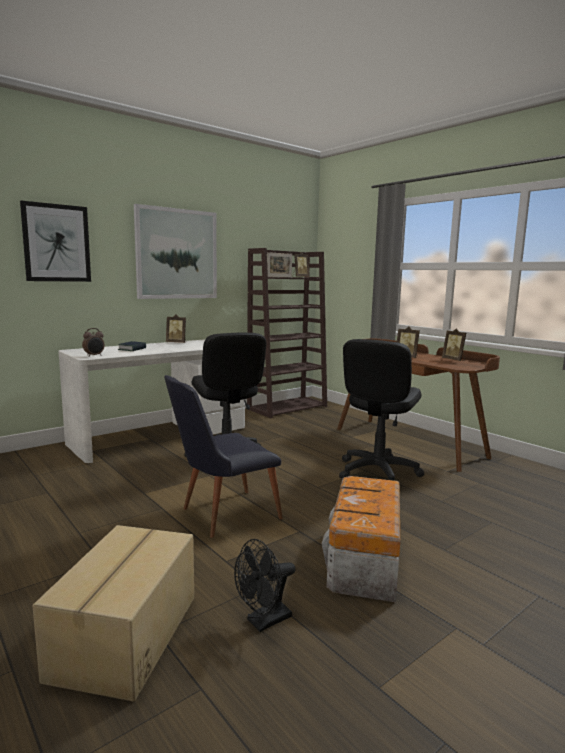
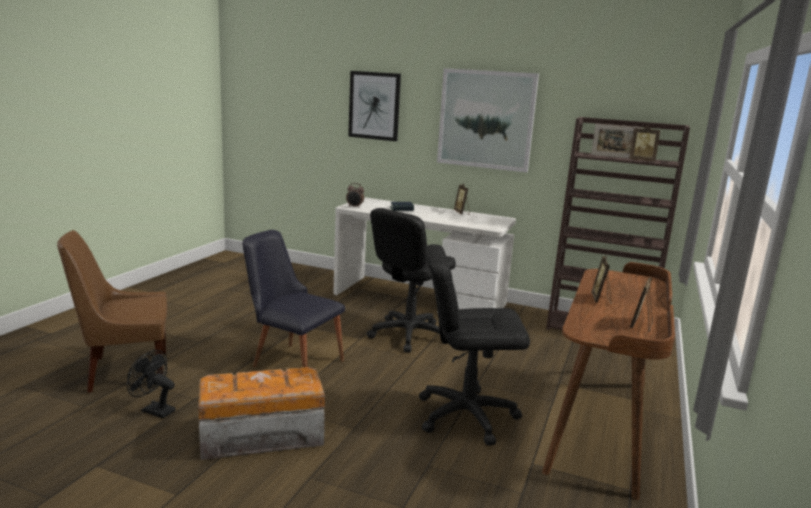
camera: 60 degrees right, 5 degrees up
(124, 636) = (124, 372): cardboard box -> brown chair

